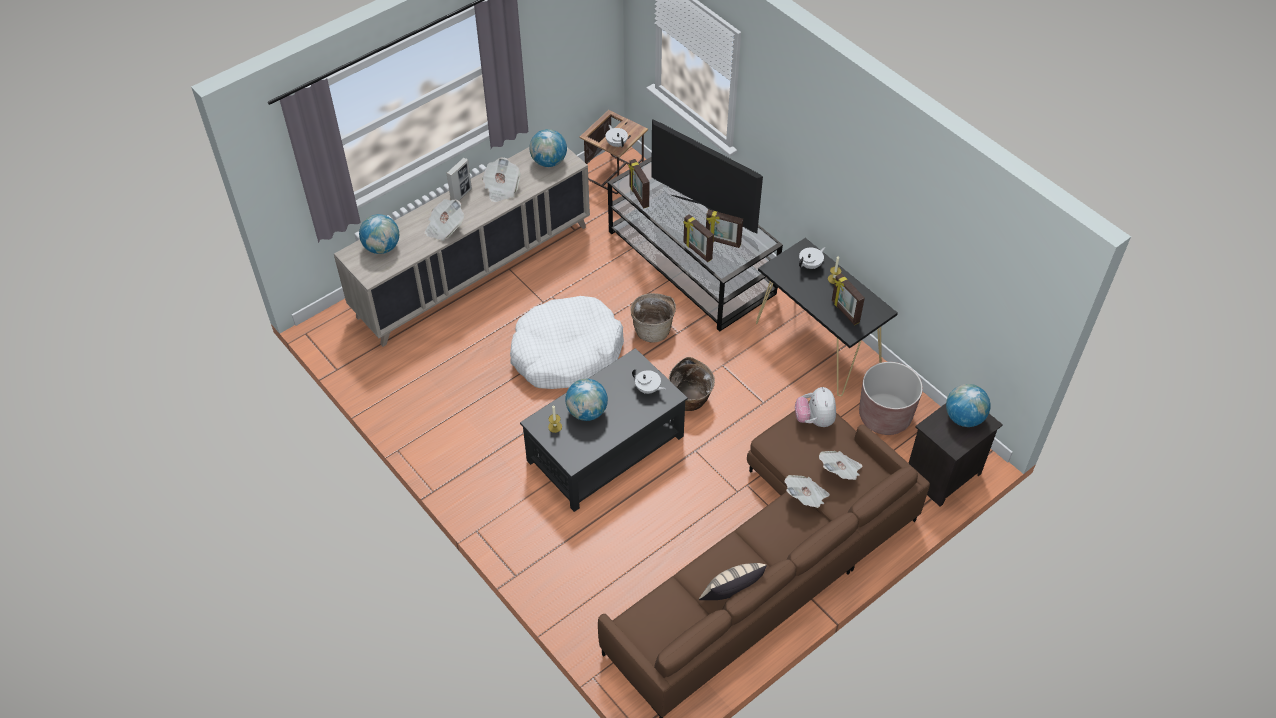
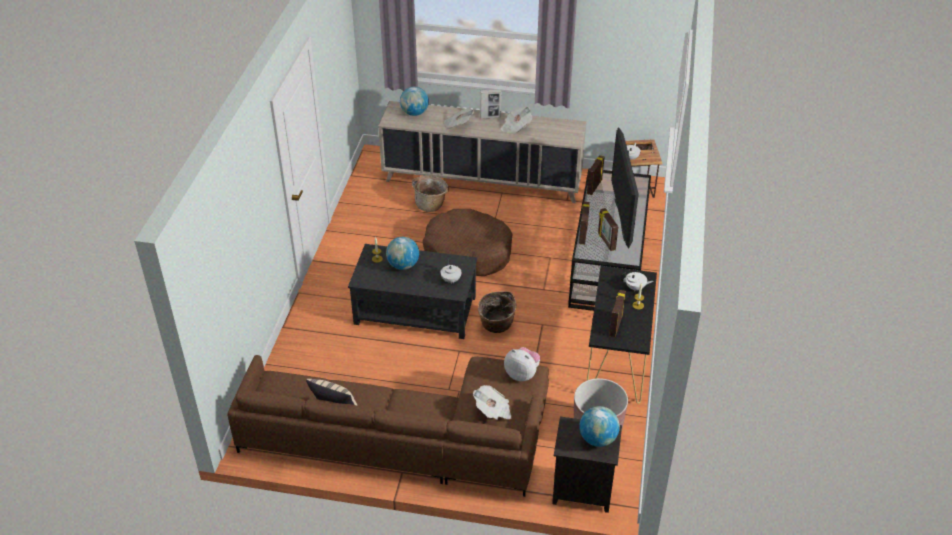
camera: 50 degrees right, 10 degrees down
(549, 161) = (562, 132): globe -> none
(566, 352) = (468, 252): white dog bed -> brown dog bed
(653, 329) = (532, 277): basket -> basket (431, 204)
(806, 497) = (452, 405): newspaper -> none
(814, 419) = (522, 374): plush toy -> plush toy turned 75 degrees clockwise

